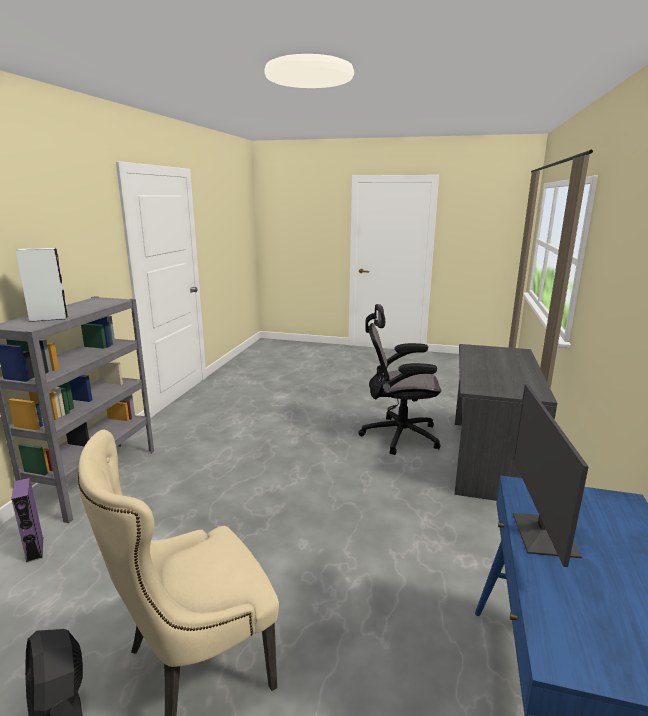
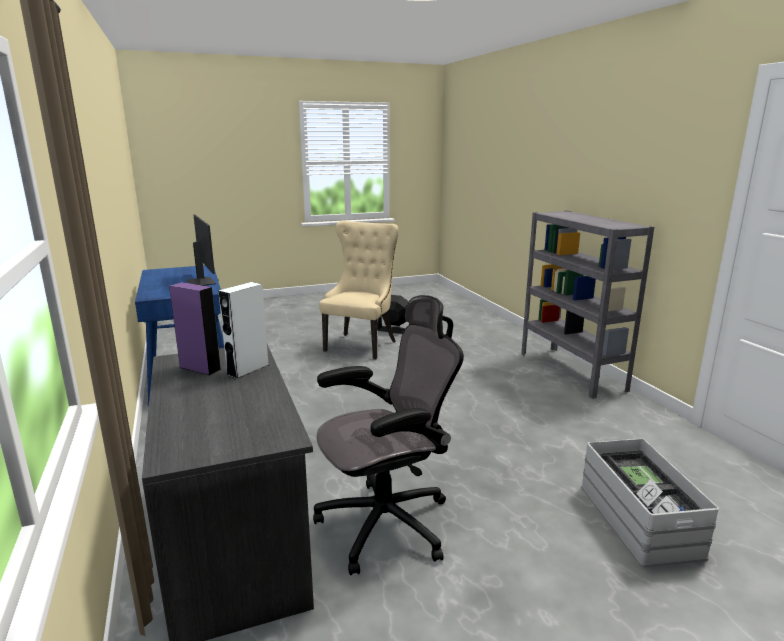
camera: 145 degrees right, 0 degrees up
(34, 549) = (507, 344): purple speaker -> purple speaker (200, 368)
(49, 319) = (567, 216): white speaker -> white speaker (248, 369)
(282, 402) = (640, 519): none -> grey storage box

